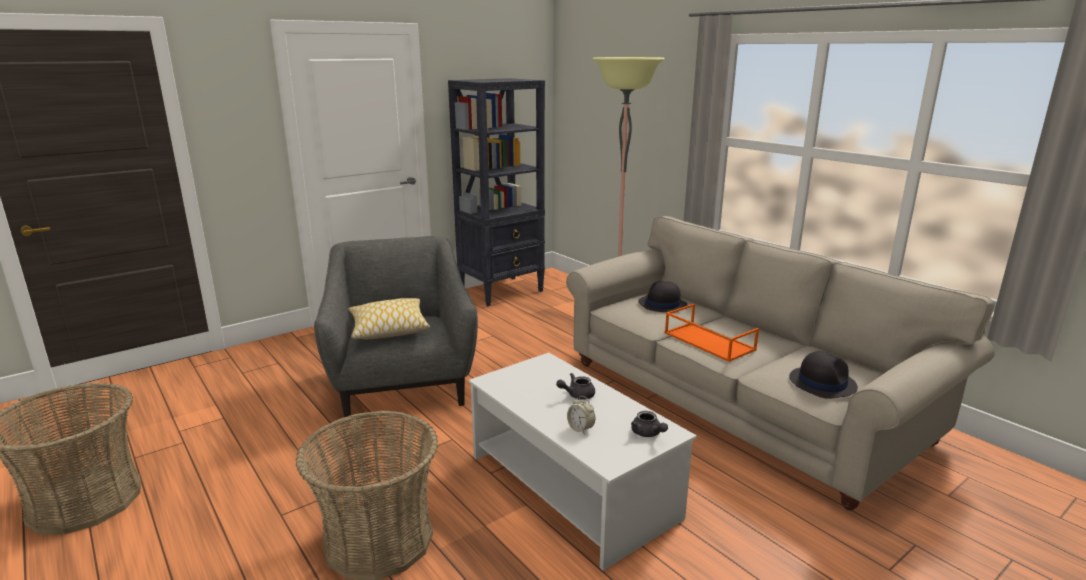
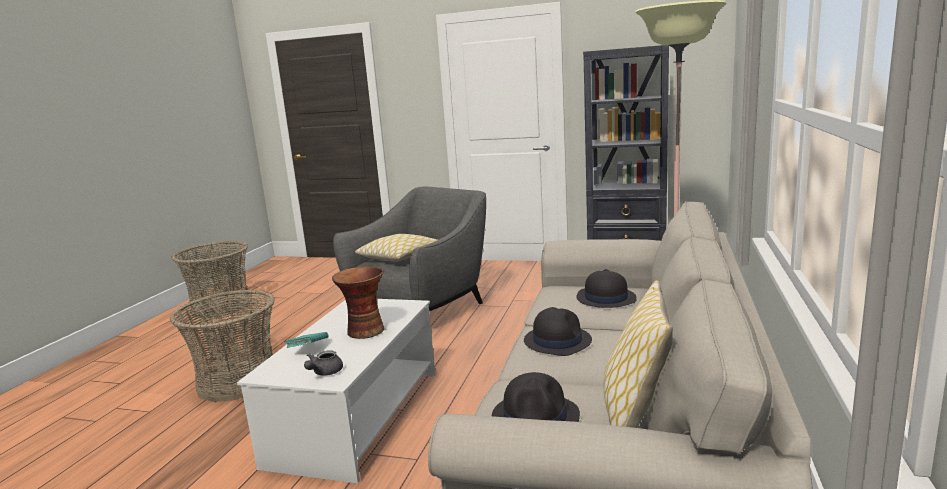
camera: 55 degrees right, 5 degrees down
(577, 395) = (364, 331): grey teapot -> vase
(580, 429) = (308, 349): alarm clock -> turquoise book
(707, 341) = (557, 340): orange tray -> black hat
(842, 358) = (635, 414): none -> pillow

